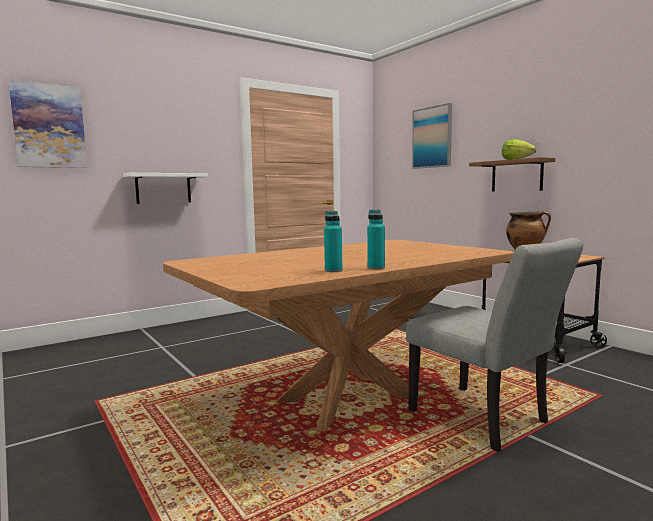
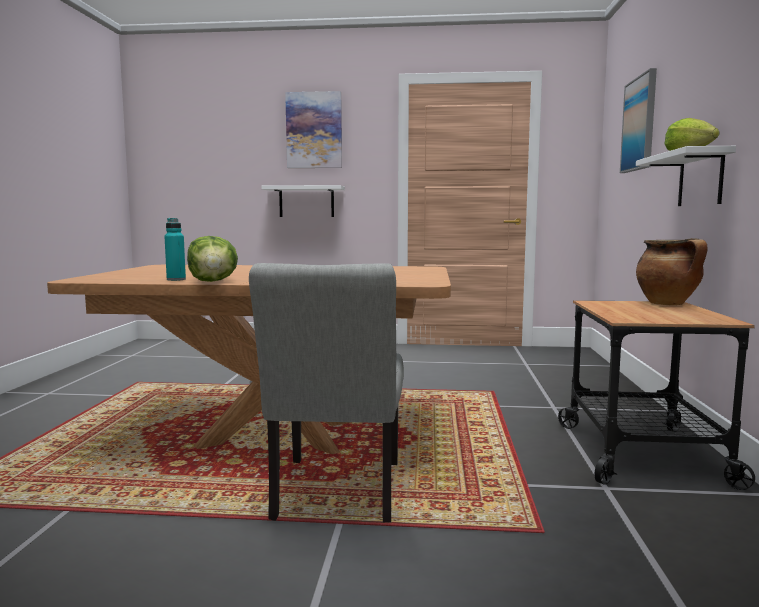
camera: 40 degrees right, 0 degrees up
(49, 126) = (210, 145): picture -> picture (314, 130)
(376, 268) = (213, 281): turquoise bottle -> lettuce
(517, 176) = (700, 179): brown shelf -> white shelf

